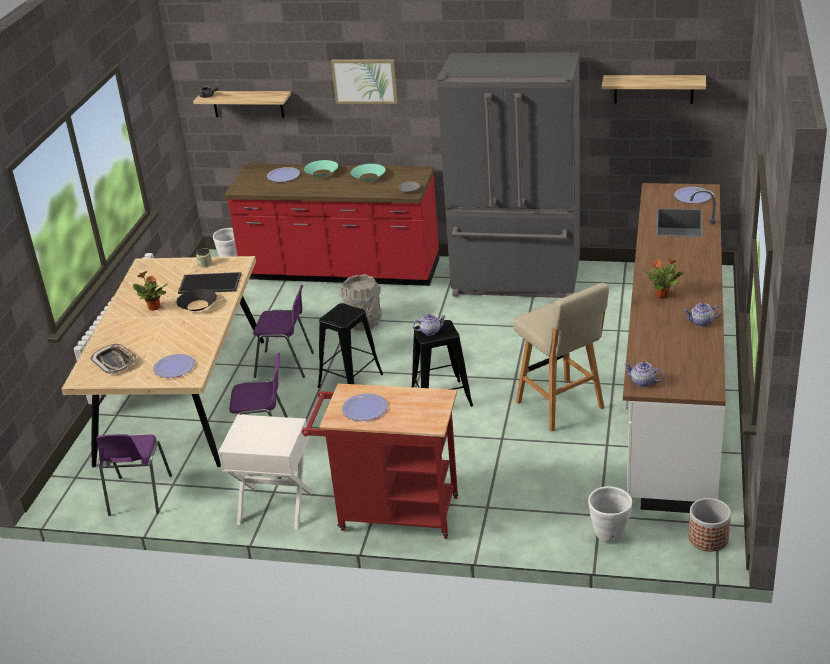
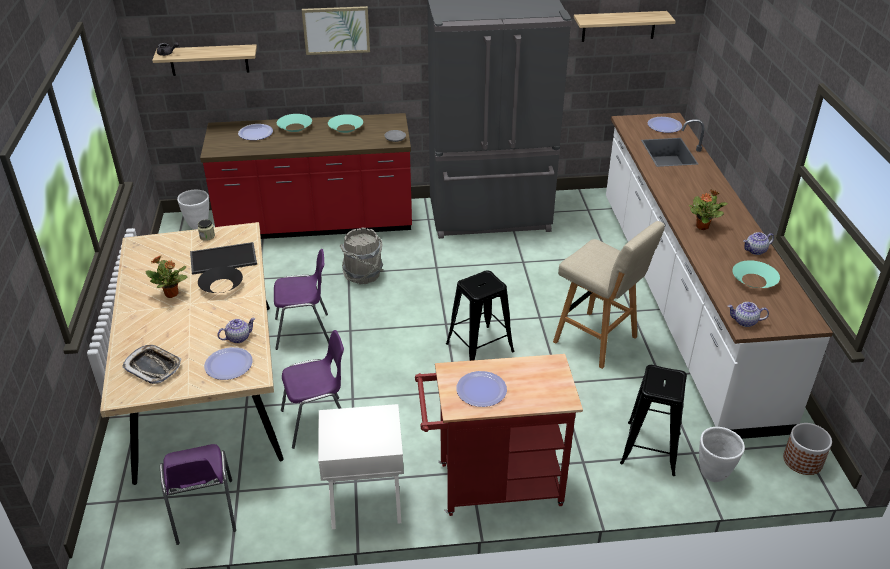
camera: 20 degrees left, 5 degrees up
(350, 380) = (379, 340): black stool -> black stool (650, 448)
(430, 331) = (476, 285): teapot -> teapot (238, 337)
(679, 348) = (754, 280): none -> turquoise bowl

